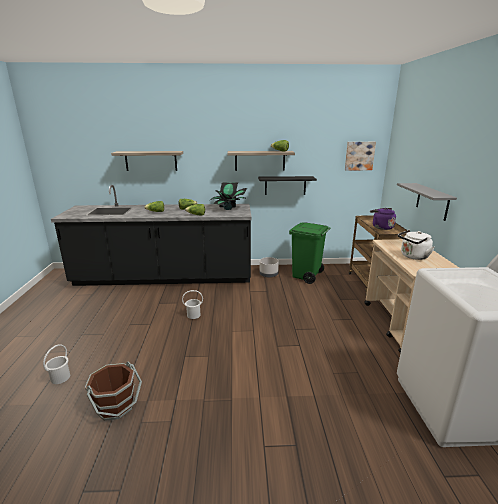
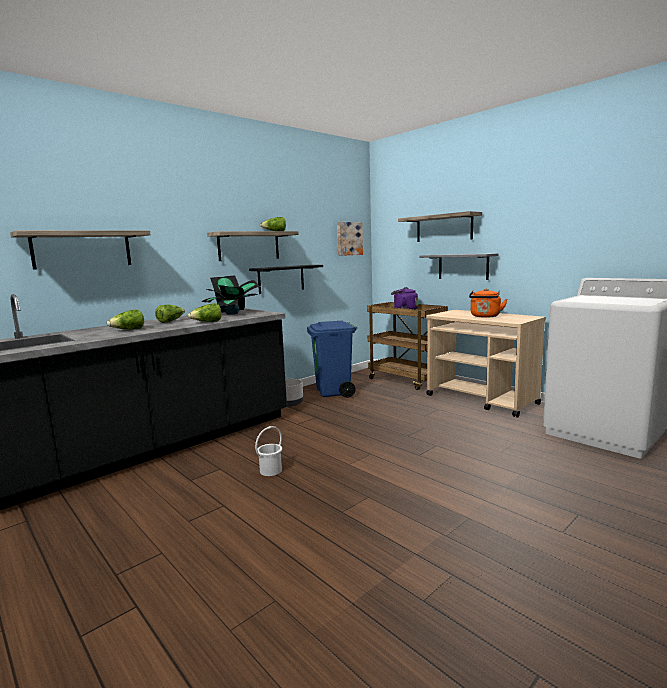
camera: 40 degrees left, 10 degrees down
(60, 377) = (190, 645): white bucket -> none
(116, 406) = (358, 609): brown bucket -> none
(306, 276) = (334, 392): green trash can -> blue trash can
(413, 256) = (485, 316): white kettle -> orange kettle
(428, 160) = (444, 228): none -> shelf

